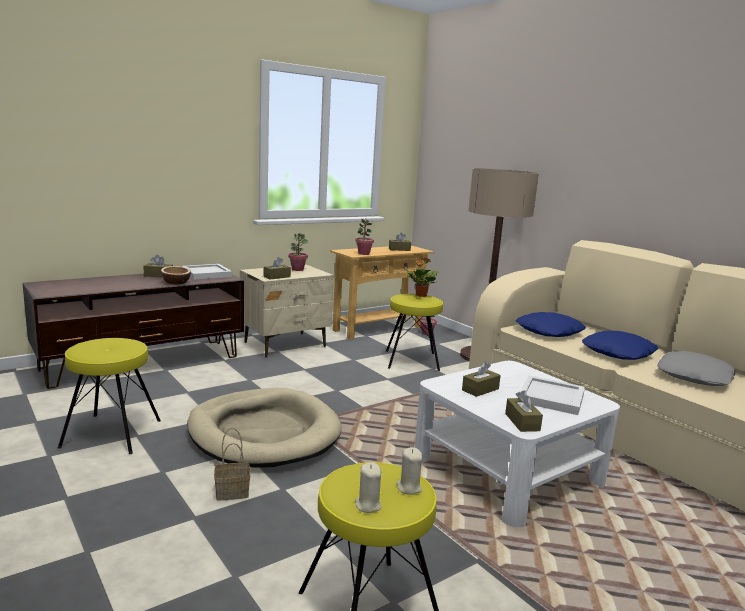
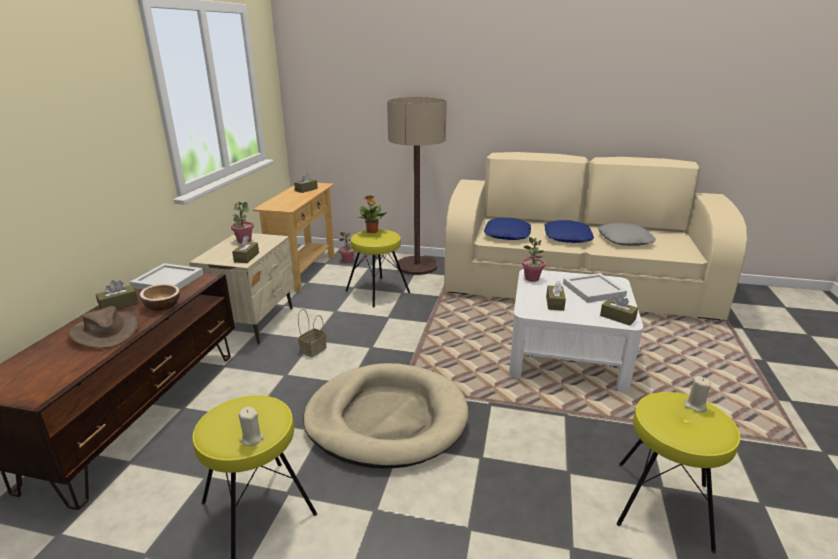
camera: 40 degrees left, 10 degrees up
(126, 283) = (105, 331): none -> brown hat
(233, 491) = (455, 485): basket -> basket (313, 349)
(363, 253) = (291, 204): potted plant -> potted plant (532, 279)
(368, 505) = (708, 434): beige candle -> beige candle (251, 439)

